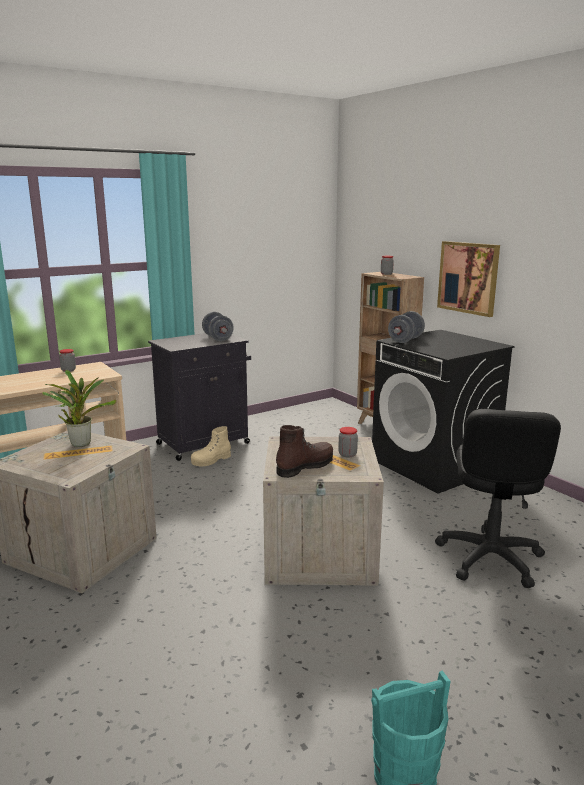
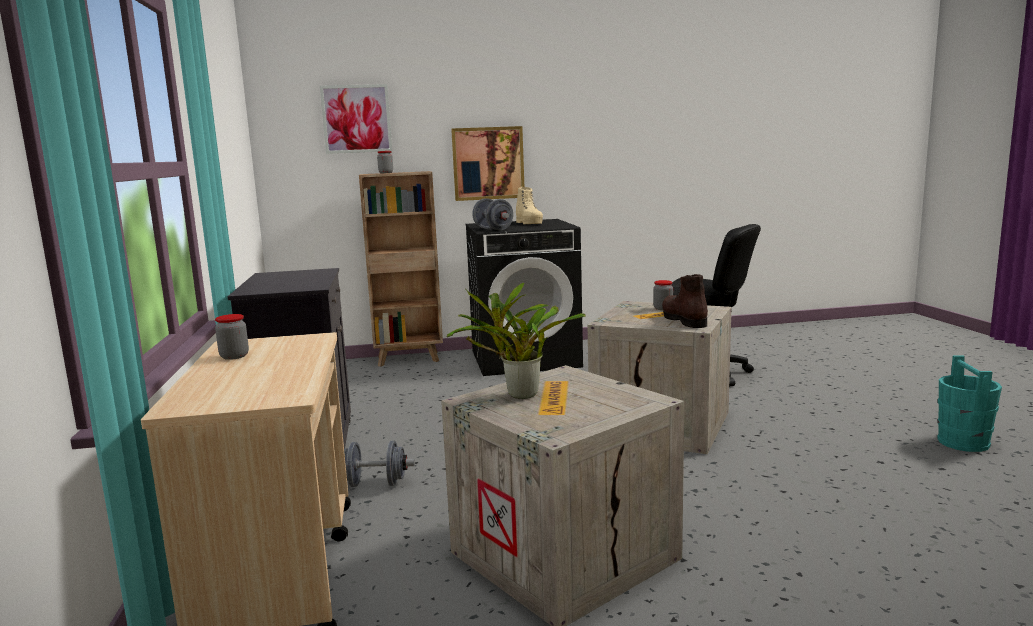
camera: 65 degrees left, 5 degrees down
(211, 460) = (374, 448): beige boot -> beige boot (529, 223)
(218, 338) = (300, 274): grey dumbbell -> grey dumbbell (375, 484)
(387, 226) = (356, 119): none -> picture

